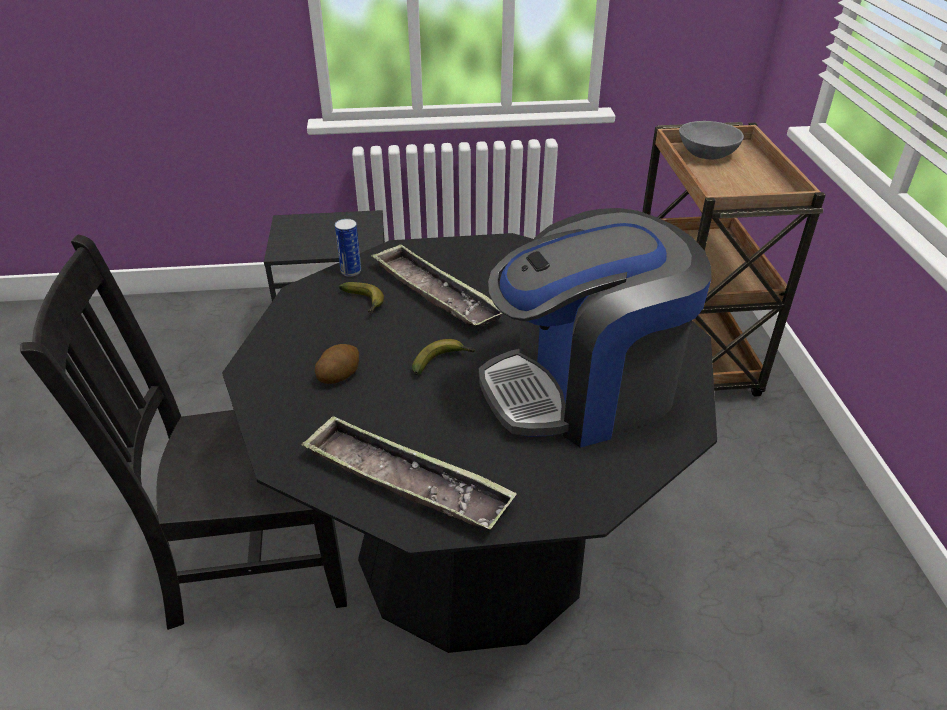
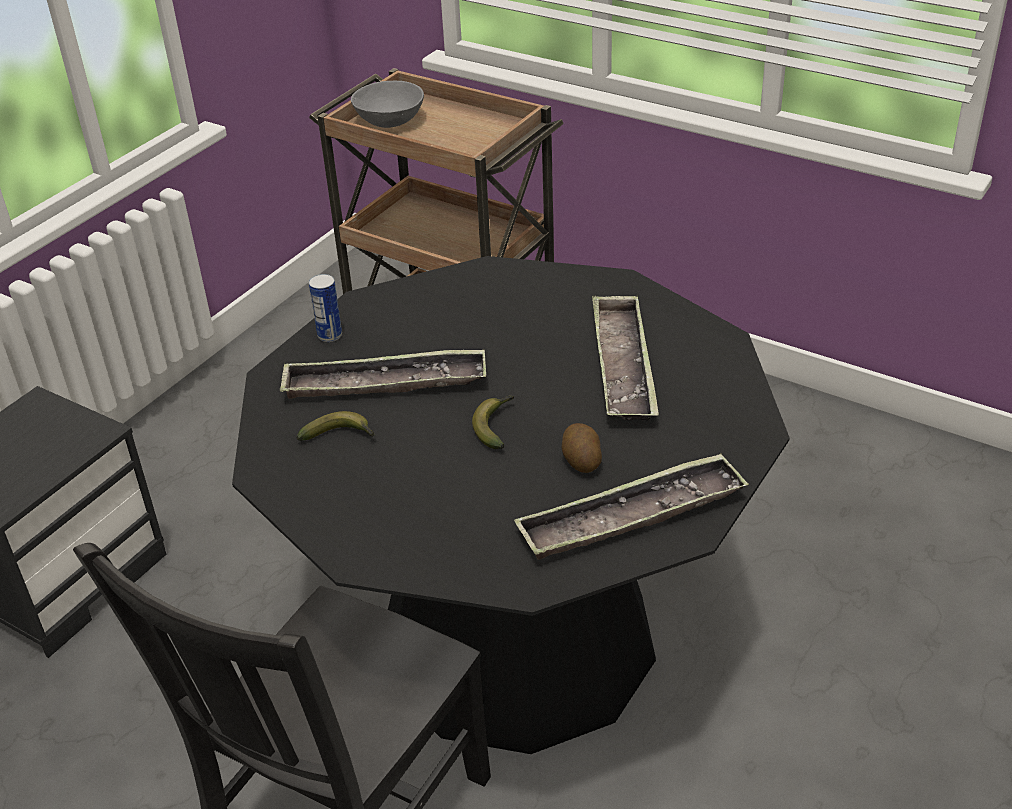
camera: 50 degrees left, 0 degrees up
(339, 375) = (438, 499): potato -> potato (581, 460)
(351, 271) = (270, 422): can -> can (330, 335)
(583, 389) = (623, 365): coffee machine -> tray

